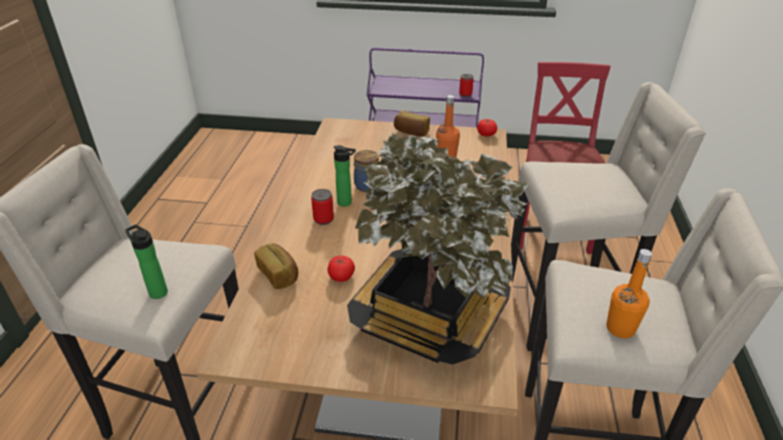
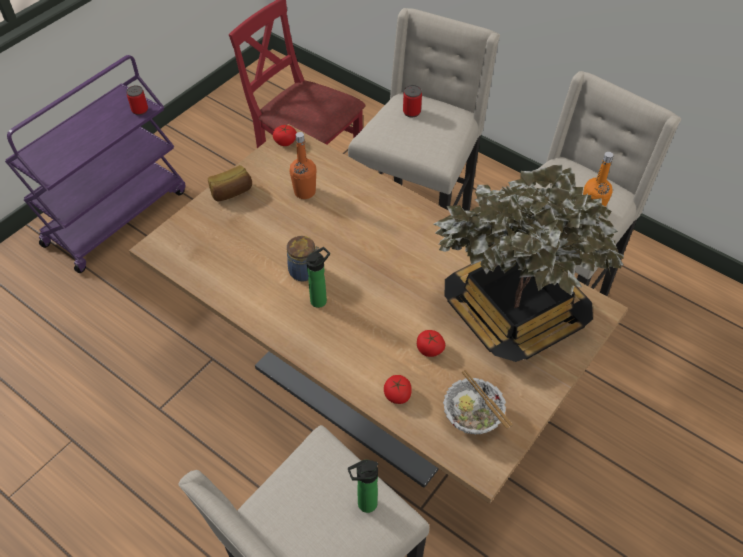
camera: 60 degrees left, 15 degrees up
(279, 274) = (397, 395): bread -> tomato
(283, 329) = (473, 416): none -> bowl
(323, 219) = (334, 328): can -> can (411, 112)

